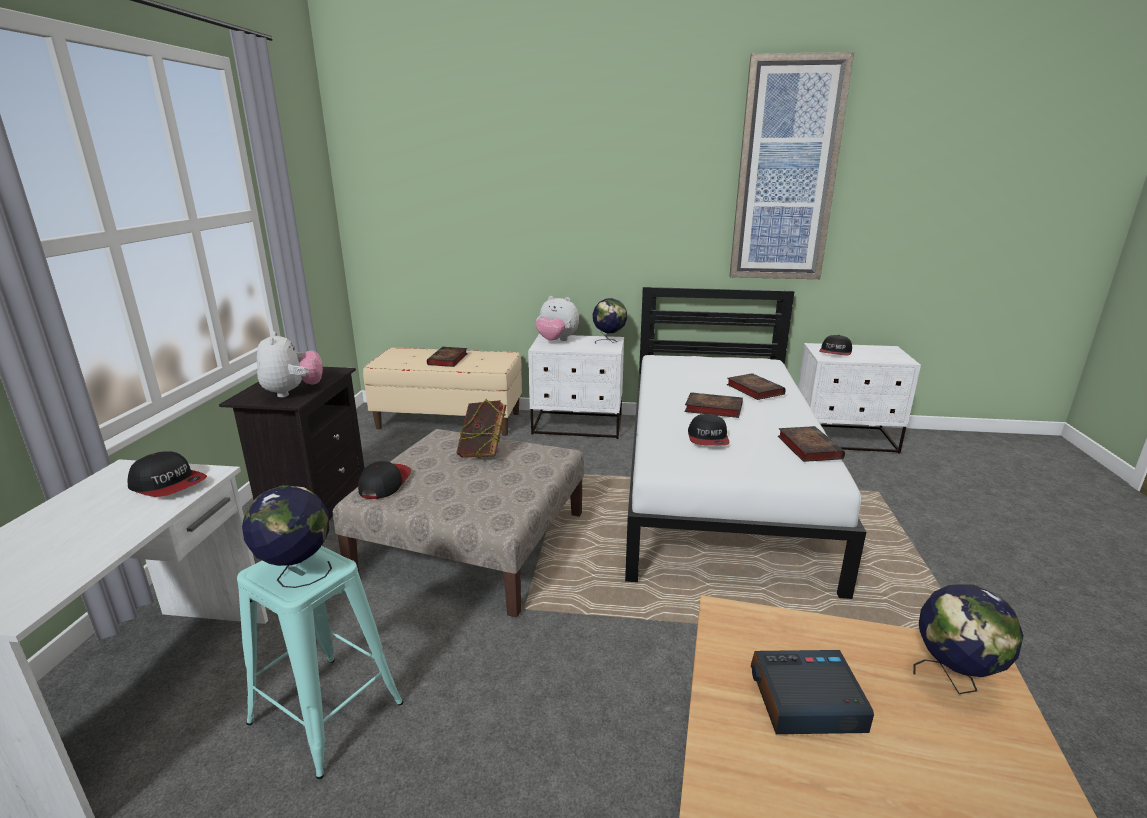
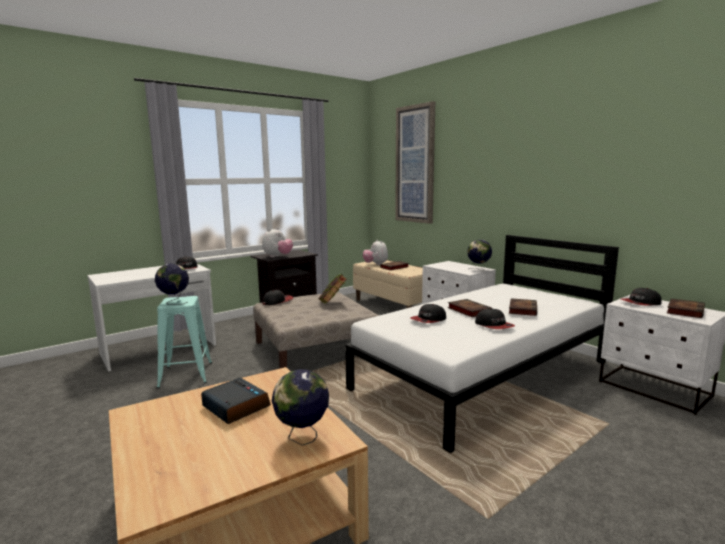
camera: 45 degrees right, 10 degrees down
(556, 341) = (449, 264): plush toy -> plush toy (375, 264)
(778, 422) = (494, 325): none -> cap
(786, 172) = (614, 151): picture -> picture (415, 164)
(807, 447) = (477, 339): book -> book (684, 311)

